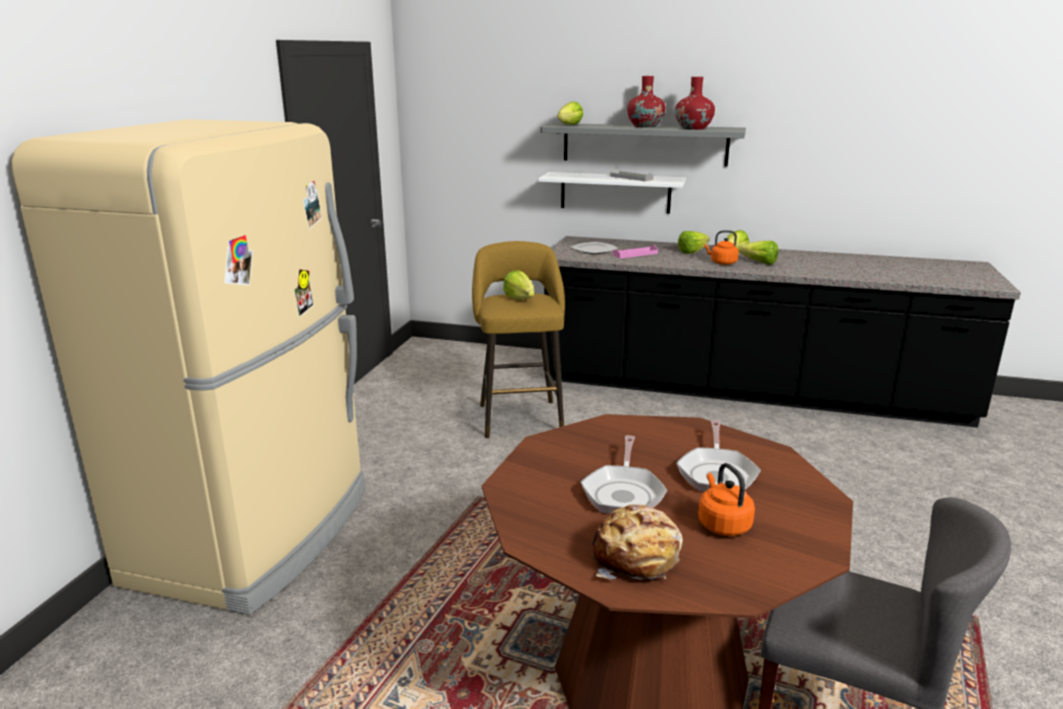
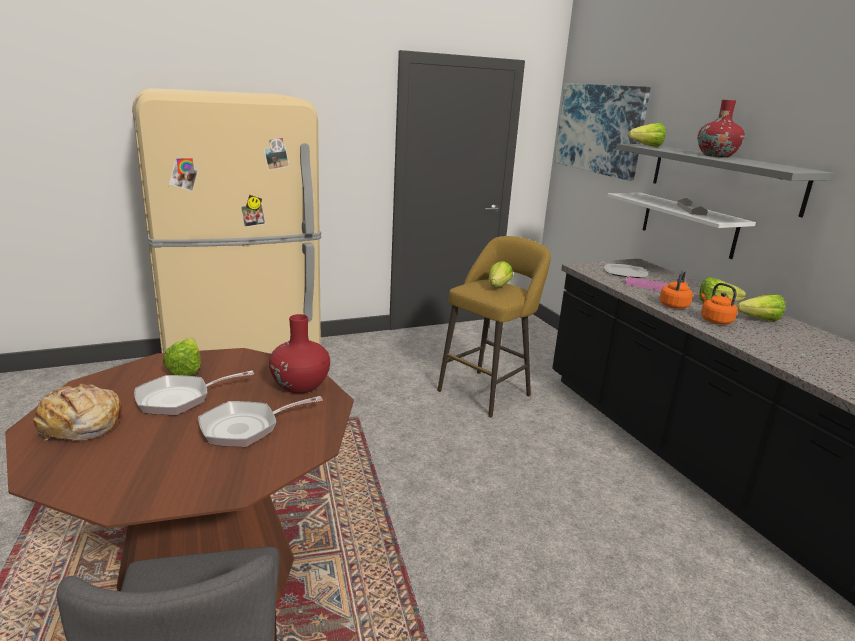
camera: 50 degrees right, 0 degrees up
(473, 113) = (599, 129): none -> picture
(693, 128) = (754, 163): red vase -> red vase (300, 386)
(722, 524) = (153, 448): orange kettle -> orange kettle (674, 305)
(756, 262) = (758, 334): lettuce -> lettuce (188, 368)

